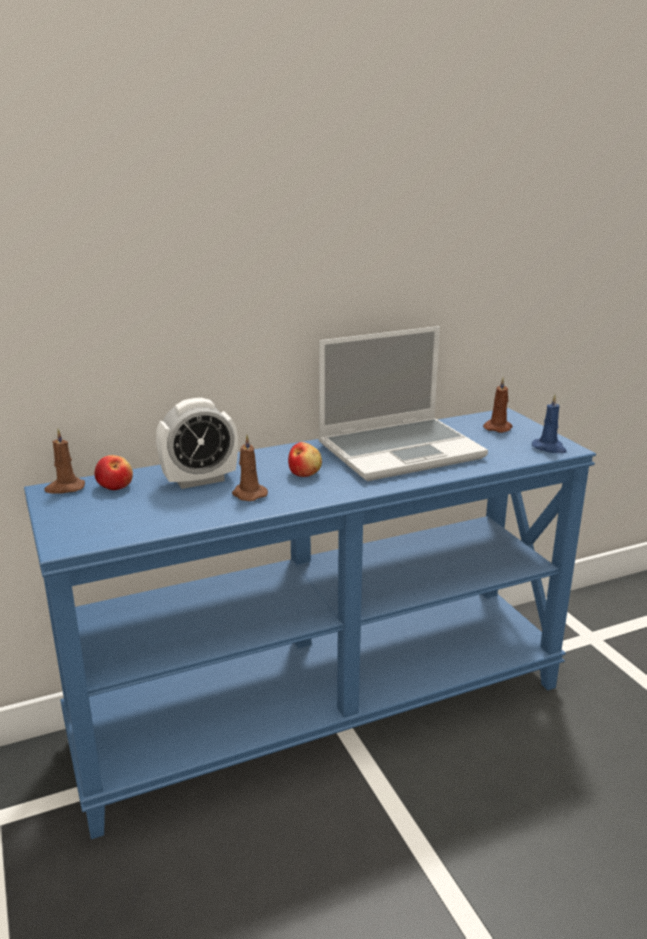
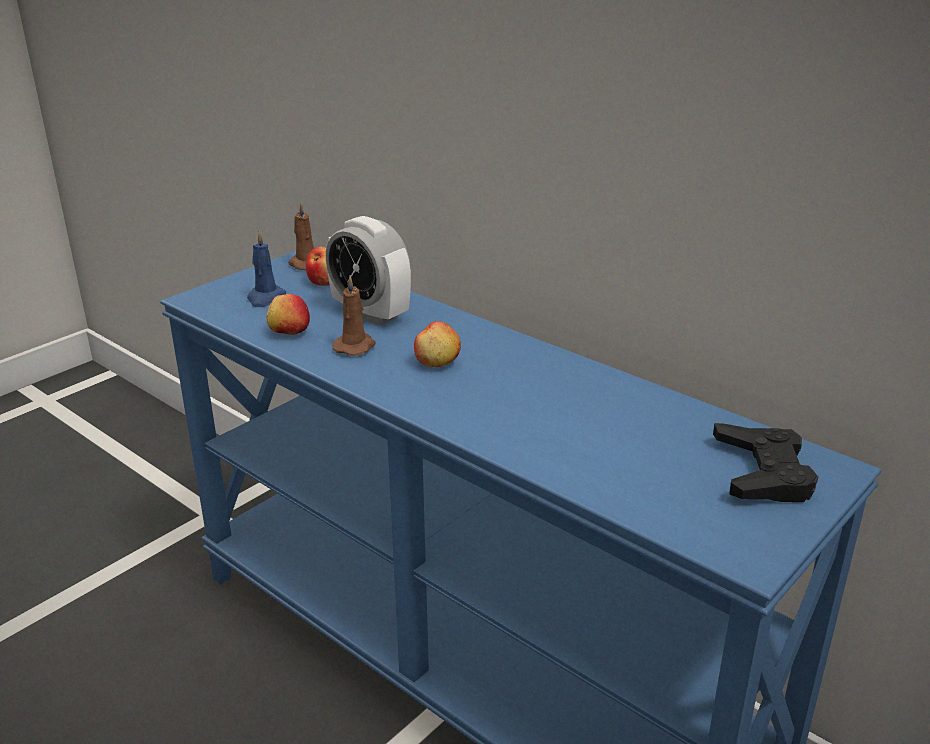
camera: 65 degrees right, 5 degrees up
(192, 513) = (289, 332): none -> apple
(401, 450) = (574, 408): laptop -> none
(498, 428) = (762, 472): brown candle -> black game controller
(549, 448) = (728, 538): blue candle -> blue candle (265, 298)

